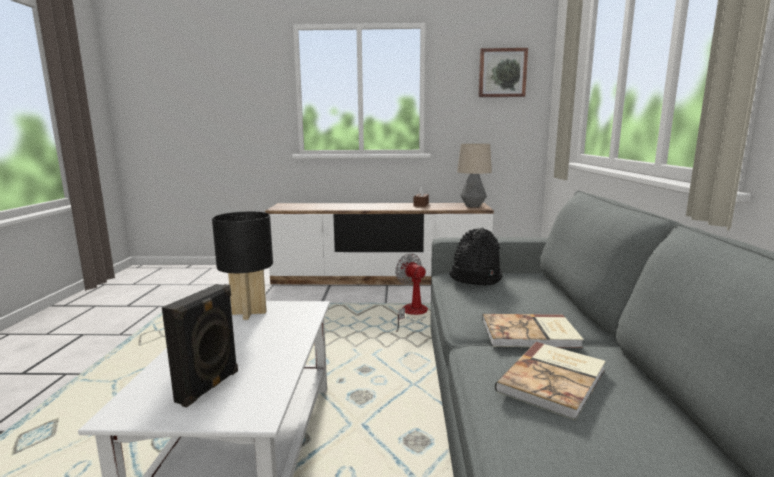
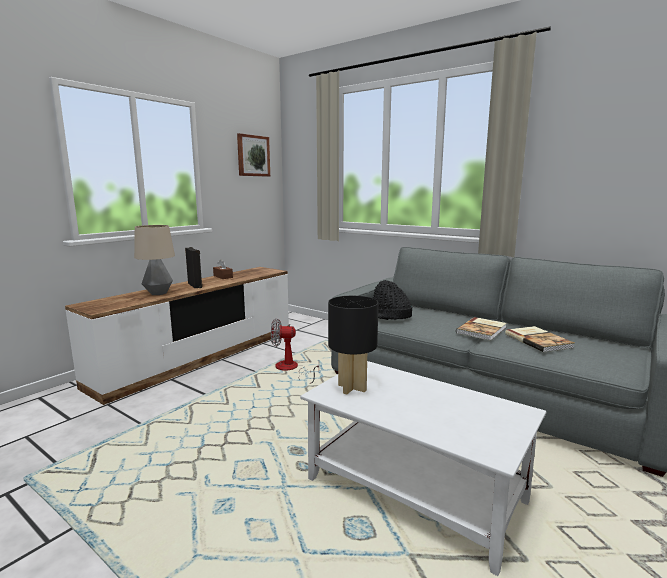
camera: 55 degrees left, 0 degrees up
(210, 387) = (477, 420): black speaker -> black speaker (195, 285)
(473, 206) = (264, 270): table lamp -> table lamp (158, 293)

